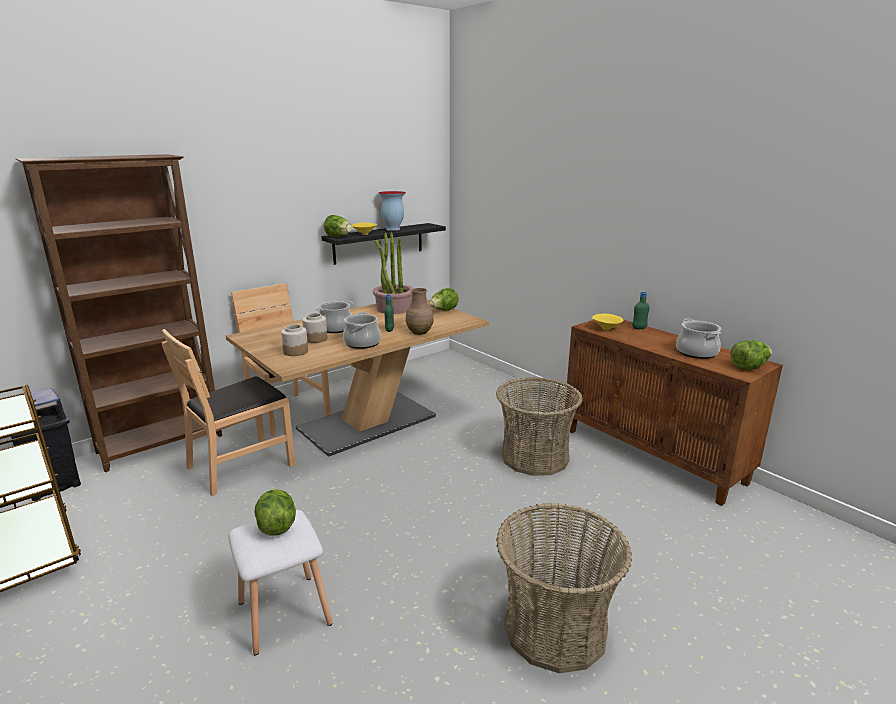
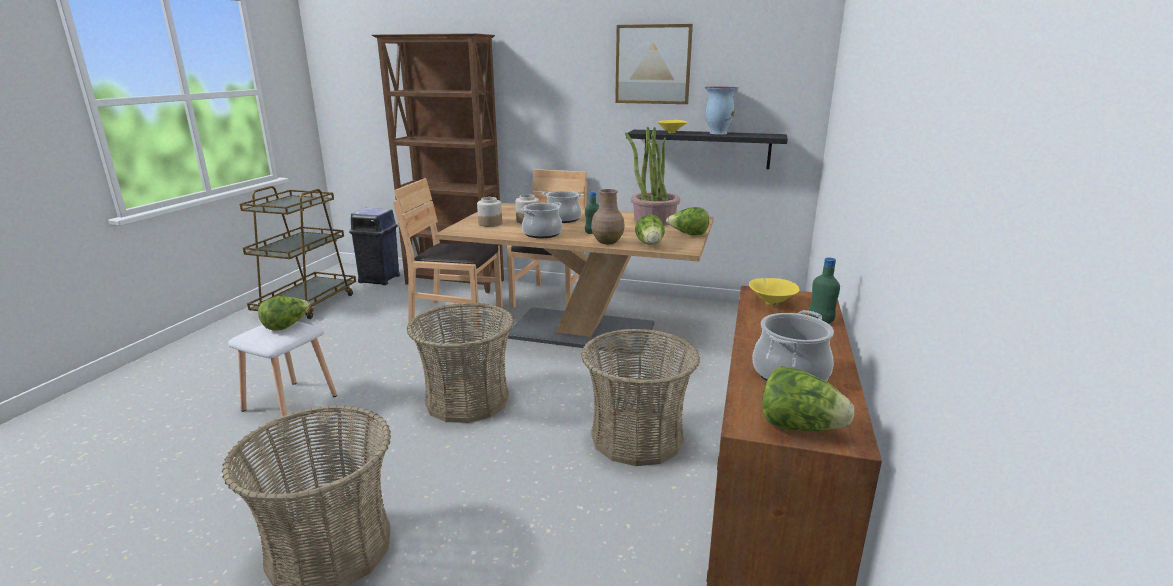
camera: 55 degrees right, 0 degrees up
(331, 177) = (653, 64): none -> picture
(339, 236) = (641, 131): lettuce -> lettuce (650, 245)
(409, 505) = (467, 400): none -> basket

